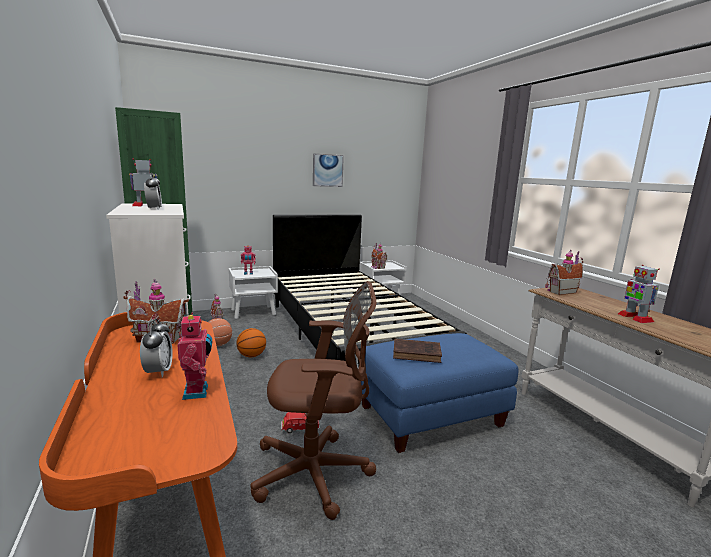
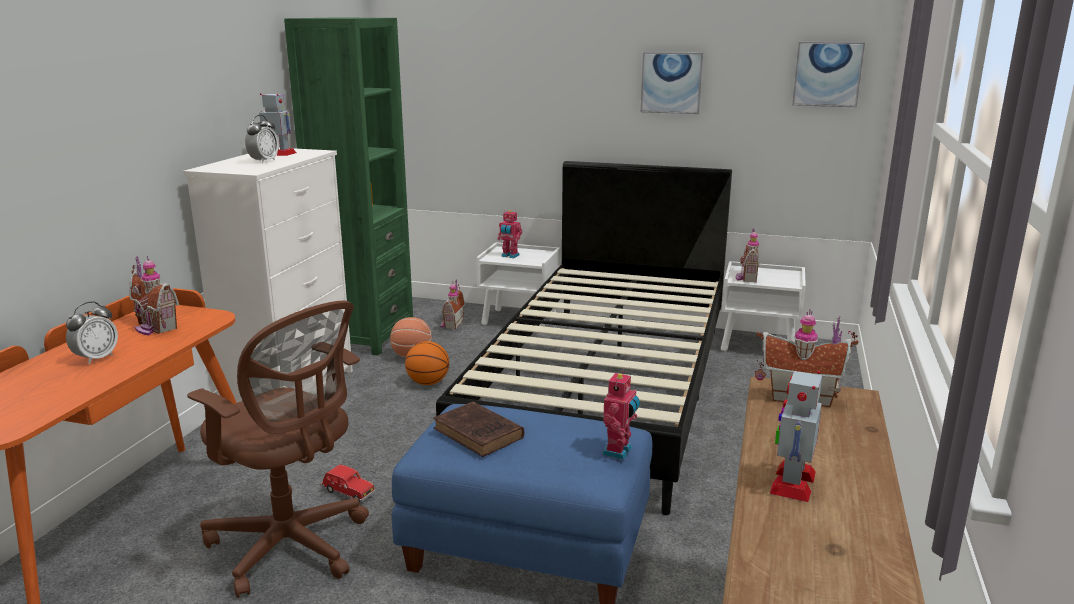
camera: 40 degrees right, 5 degrees up
(198, 392) = (83, 386): toy robot -> toy robot (619, 451)
(396, 167) = (827, 74): none -> picture

